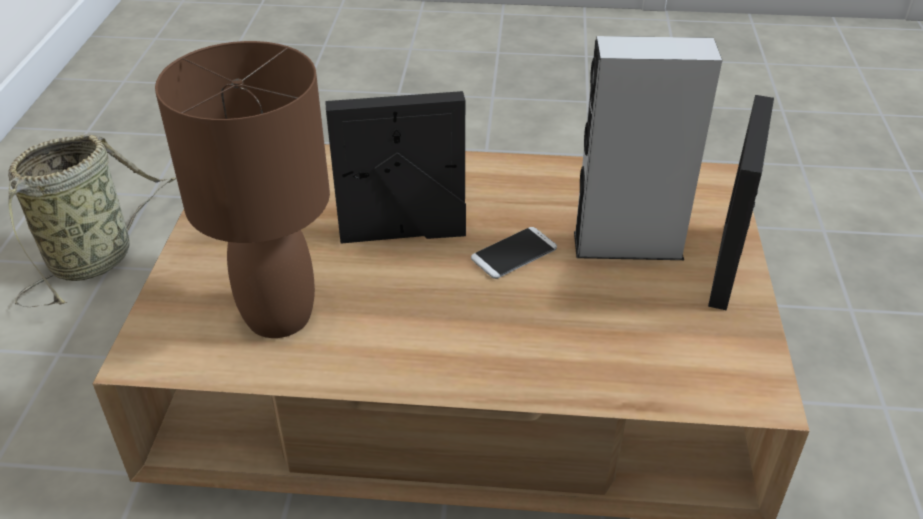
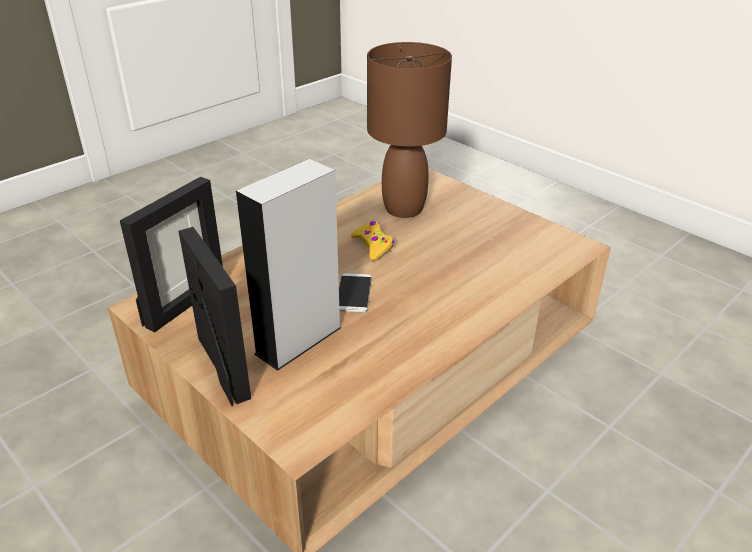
camera: 130 degrees right, 5 degrees down
(96, 257) = (635, 287): basket -> none
(402, 234) = (422, 265): picture frame -> picture frame (185, 303)
(405, 291) = (373, 246): none -> yellow game controller

